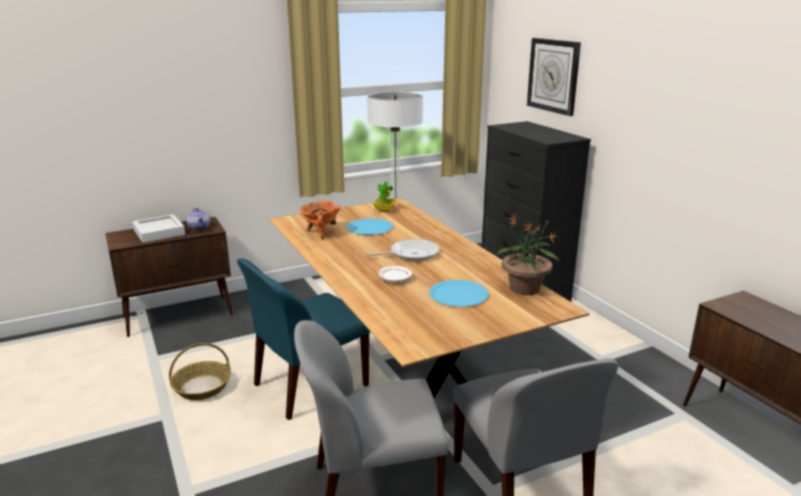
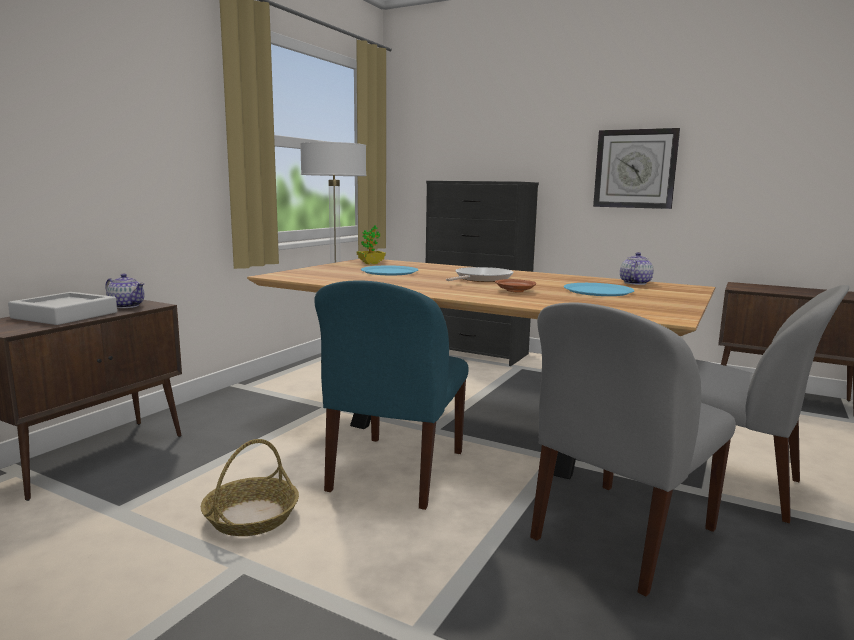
camera: 35 degrees left, 10 degrees down
(321, 233) = (345, 278): orange cooking pot -> none
(394, 279) = (514, 291): white plate -> brown plate
(524, 289) = (634, 283): potted plant -> teapot
(553, 75) = (477, 132): wall clock -> wall clock (635, 169)

